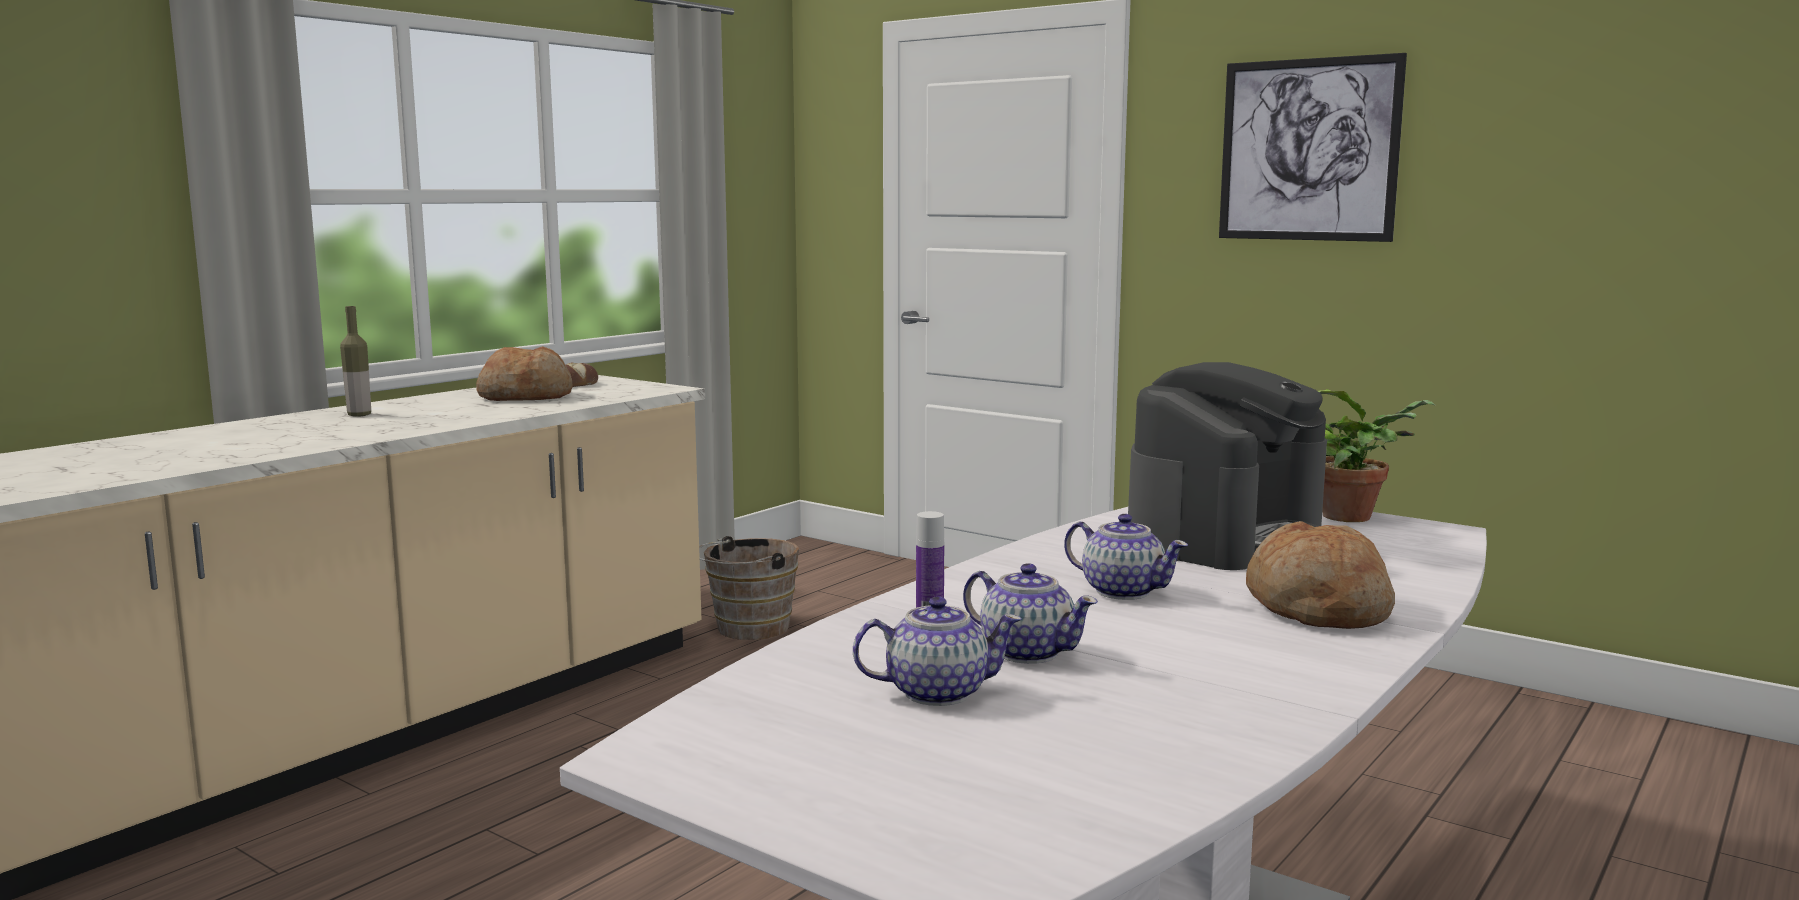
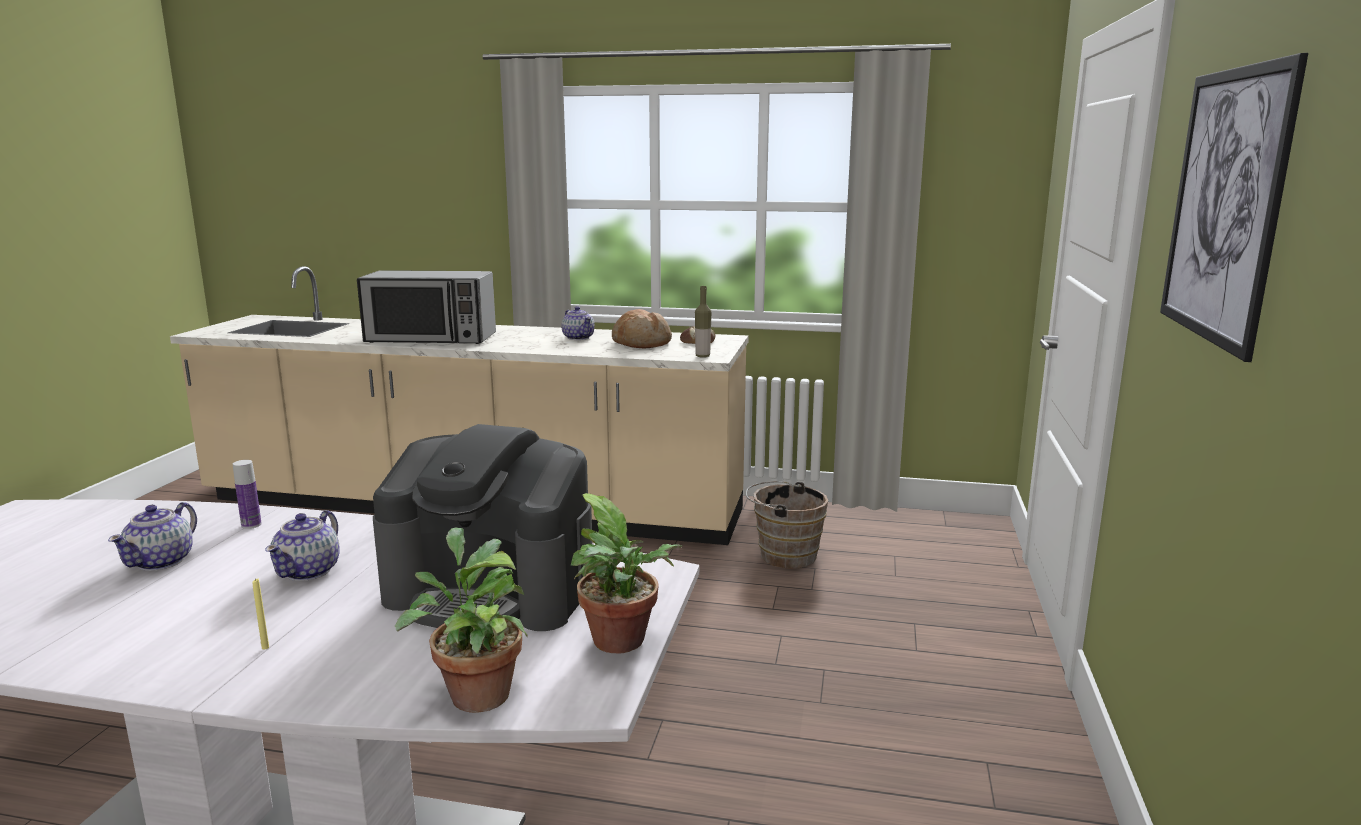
camera: 65 degrees right, 5 degrees up
(209, 453) = (431, 338): none -> microwave
(359, 415) = (548, 334): bottle -> bottle (702, 356)
(935, 692) = (89, 550): teapot -> teapot (578, 338)
(1317, 608) = (265, 647): bread -> yellow candle
(1427, 554) = (475, 692): none -> potted plant

